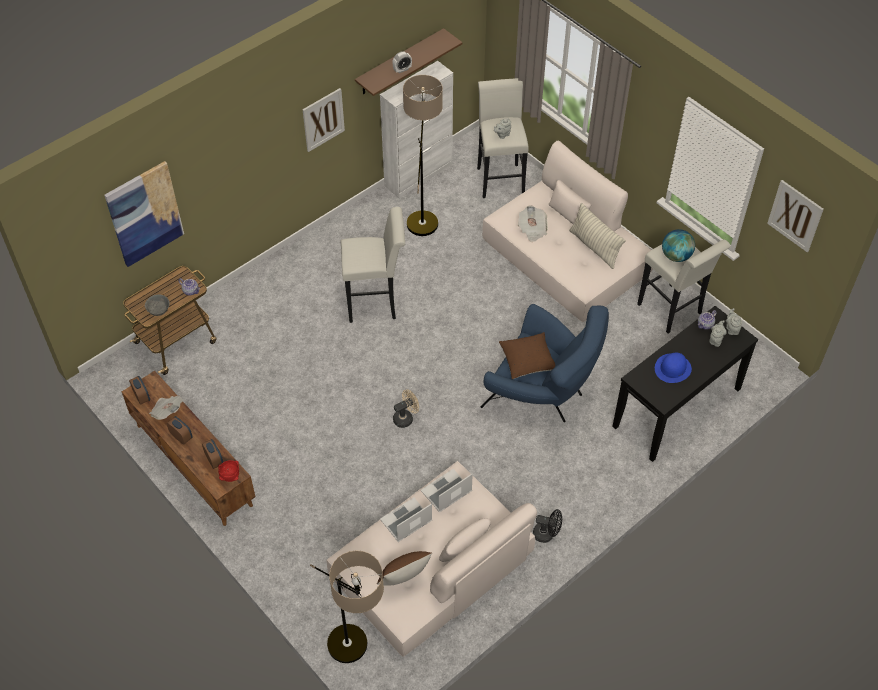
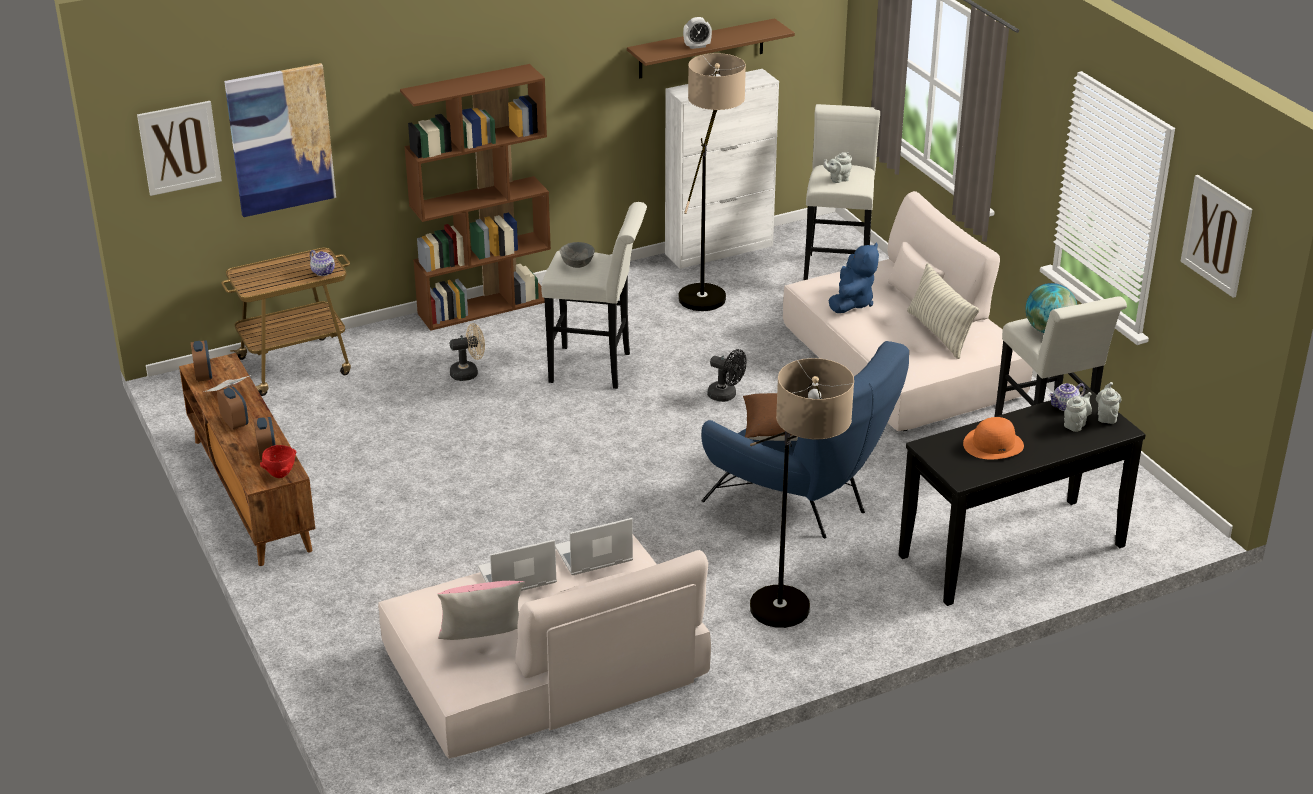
camera: 15 degrees right, 20 degrees down
(159, 310) = (269, 284): grey bowl -> grey bowl (577, 264)
(283, 259) = (485, 306): none -> brown bookcase
(323, 119) = (572, 96): picture -> picture (179, 147)
(357, 656) = (381, 748): floor lamp -> floor lamp (791, 622)
(404, 579) = (482, 641): brown pillow -> pink pillow
(406, 418) = (583, 494): beige fan -> beige fan (469, 373)
(532, 230) = (852, 302): newspaper -> blue plush toy
(547, 534) = (741, 660): black fan -> black fan (726, 395)
(673, 368) = (993, 444): blue hat -> orange hat

